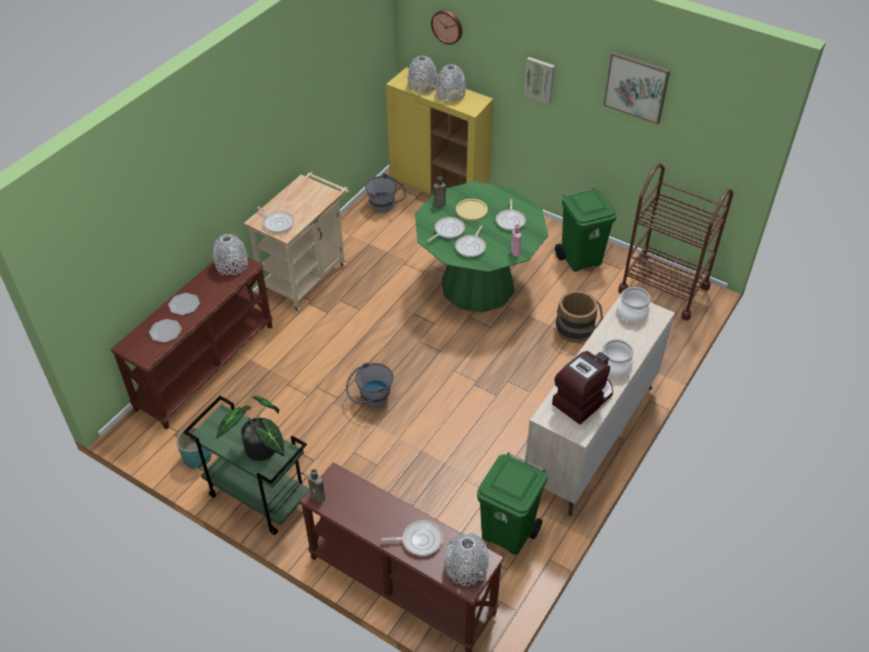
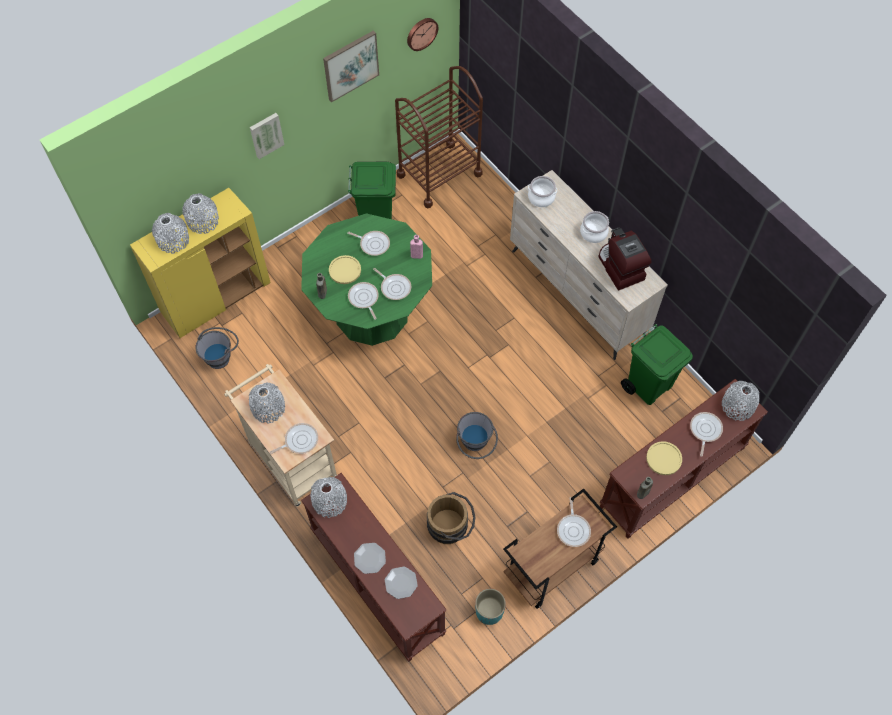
camera: 70 degrees left, 15 degrees up
(257, 497) = (551, 568): green cart -> brown cart
(261, 452) = (573, 529): potted plant -> frying pan
(302, 197) = (268, 408): none -> grey vase
(367, 507) = (664, 458): none -> yellow plate
(447, 26) = (160, 174): wall clock -> wall clock (421, 33)
(575, 332) = (461, 259): brown bucket -> brown bucket (451, 527)

